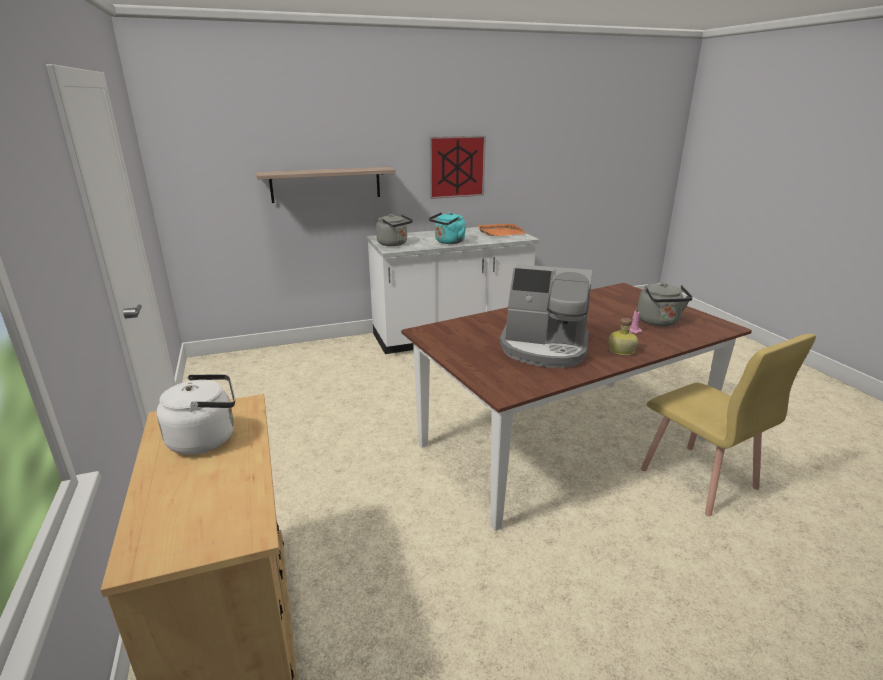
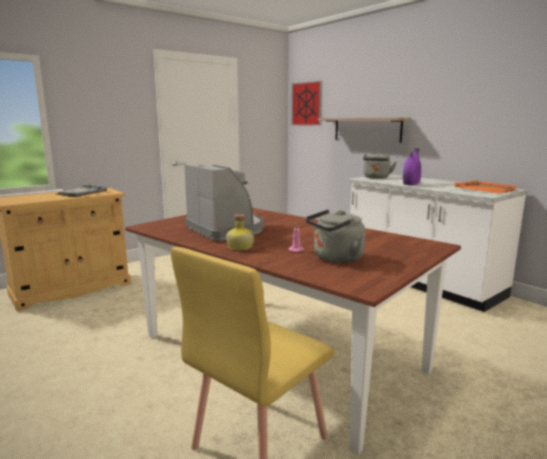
camera: 70 degrees right, 10 degrees down
(207, 438) = (82, 193): white kettle -> grey tray
(448, 242) = (411, 183): turquoise kettle -> purple vase
(457, 167) = (473, 120): picture -> picture (306, 104)
(544, 348) = (227, 229): coffee machine -> coffee machine turned 150 degrees clockwise

